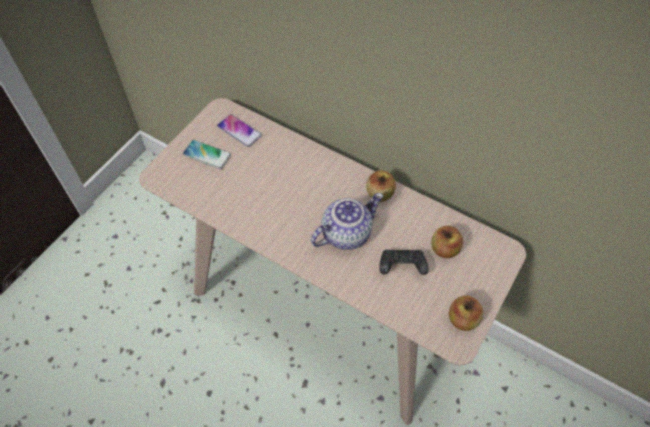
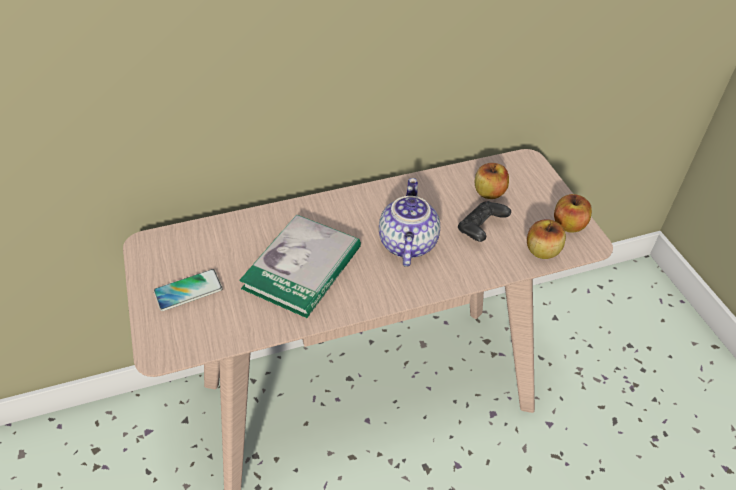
camera: 50 degrees left, 10 degrees down
(239, 131) = (193, 246): phone -> none
(272, 194) = (302, 268): none -> book
(379, 194) = (389, 195): apple -> apple (542, 251)

